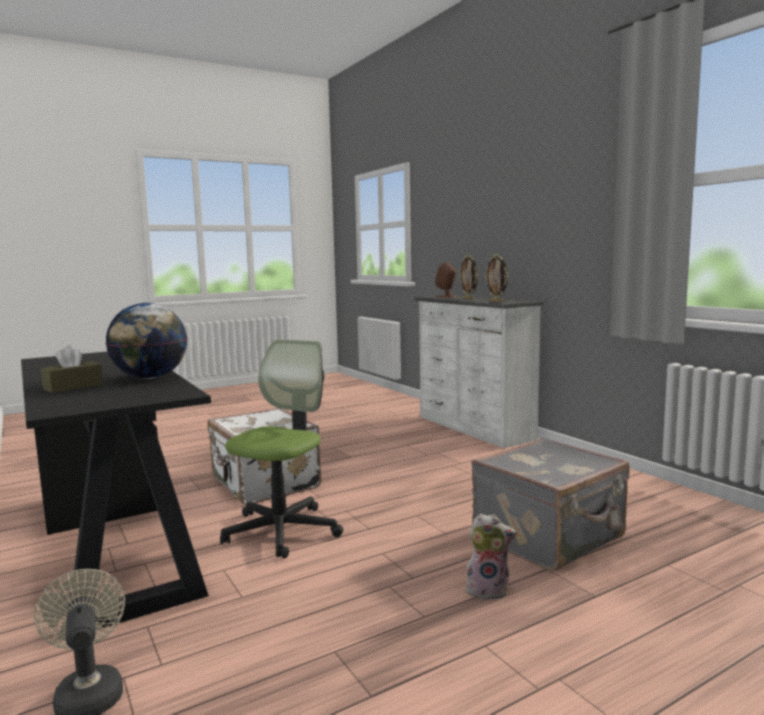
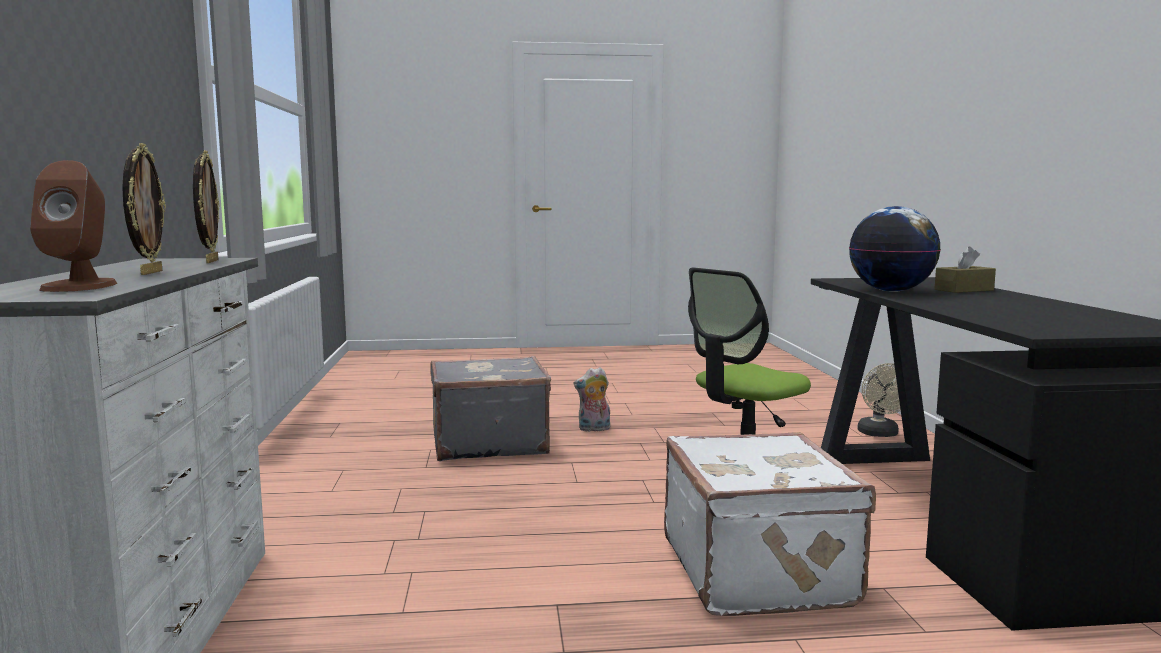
camera: 155 degrees left, 0 degrees up
(488, 590) = (593, 429): plush toy -> plush toy turned 45 degrees counterclockwise

